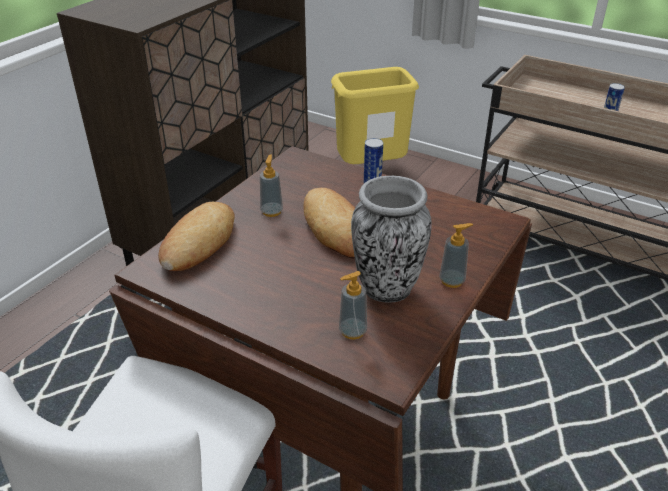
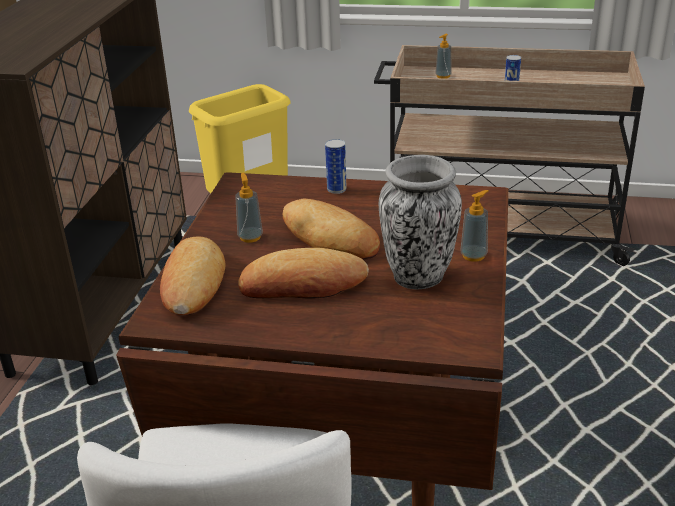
camera: 20 degrees left, 5 degrees down
(284, 268) = (303, 285): none -> bread
(352, 331) = (411, 321): soap dispenser -> soap dispenser (443, 76)

